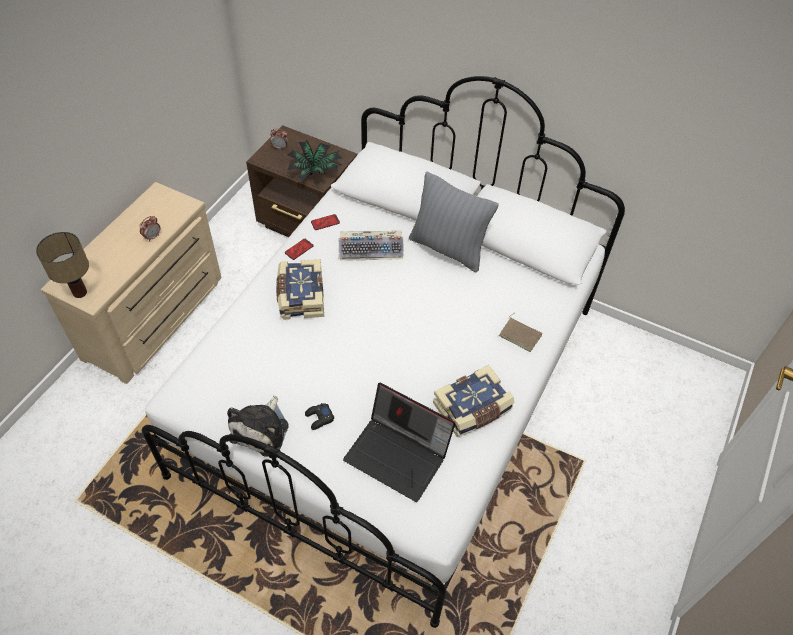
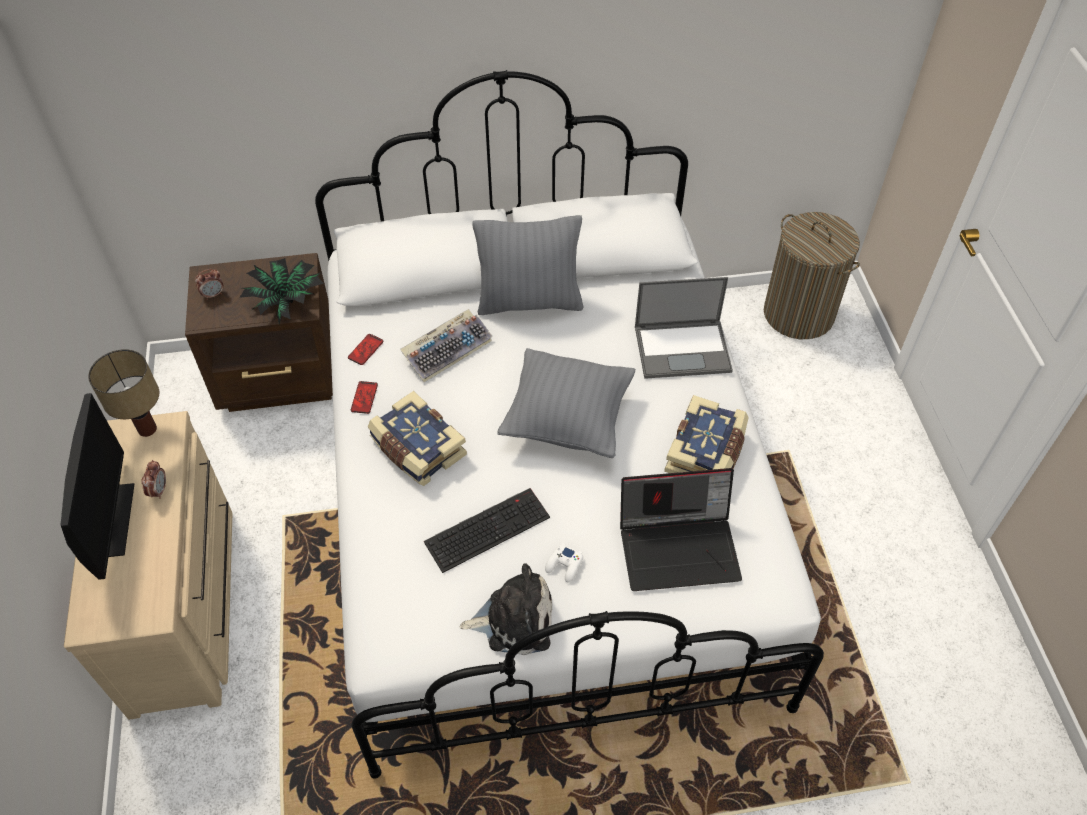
camera: 35 degrees left, 0 degrees up
(80, 292) = (126, 615): table lamp -> table lamp (146, 428)
(116, 238) = (110, 520): none -> monitor
(262, 429) = (514, 620): plush toy -> plush toy turned 75 degrees counterclockwise
(297, 367) = (487, 528): none -> keyboard
(319, 418) = (564, 565): black game controller -> white game controller
(403, 334) = (567, 420): none -> grey pillow
(521, 335) = (683, 348): brown book -> laptop
(677, 375) = (799, 314): none -> laundry basket

